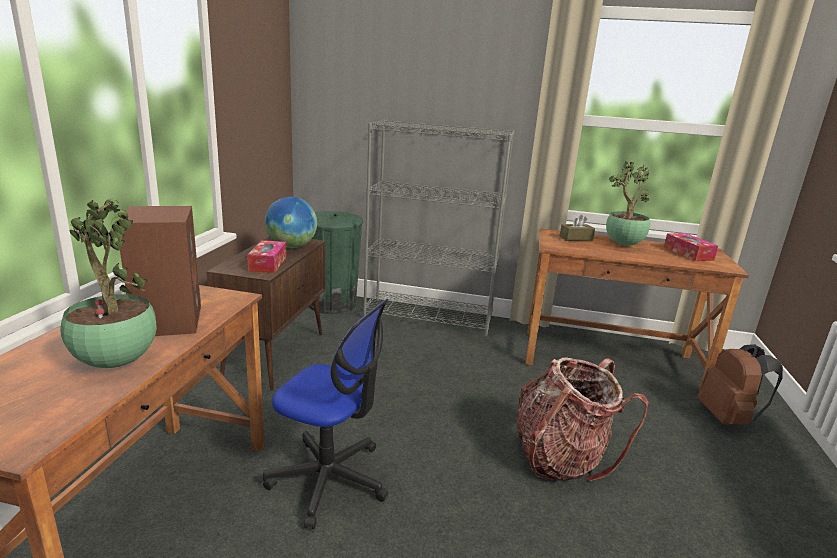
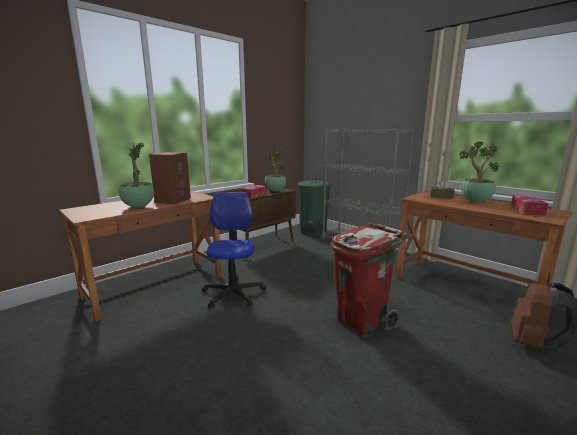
camera: 35 degrees right, 5 degrees down
(291, 246) = (275, 191): globe -> potted plant
(329, 479) = (233, 294): office chair -> office chair turned 150 degrees counterclockwise
(560, 457) = (362, 321): backpack -> red trash can

